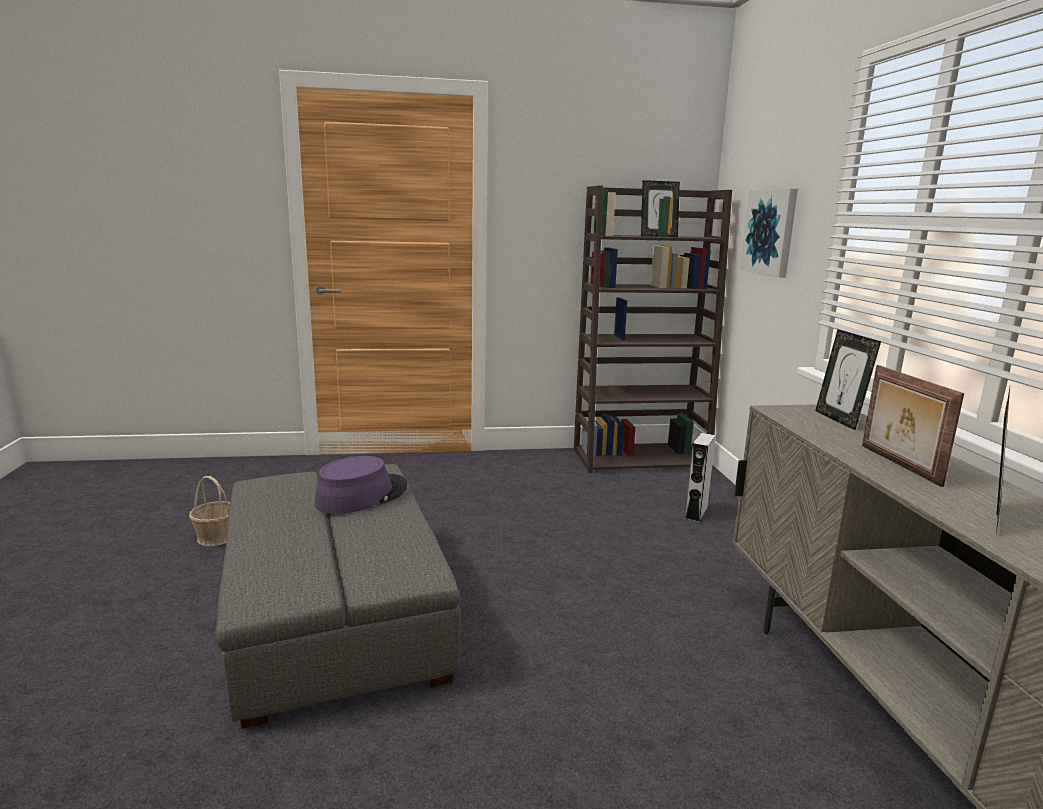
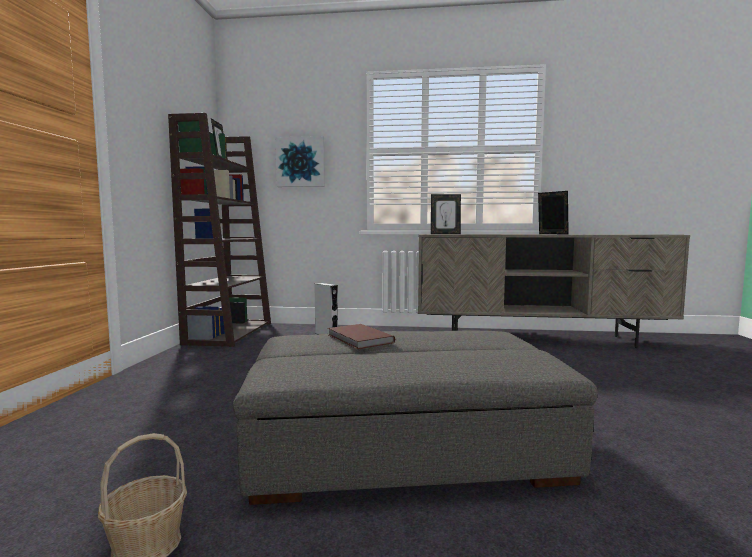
camera: 75 degrees left, 10 degrees down
(361, 495) = (359, 339): purple hat -> brown book
(897, 464) = (504, 234): picture frame -> none

